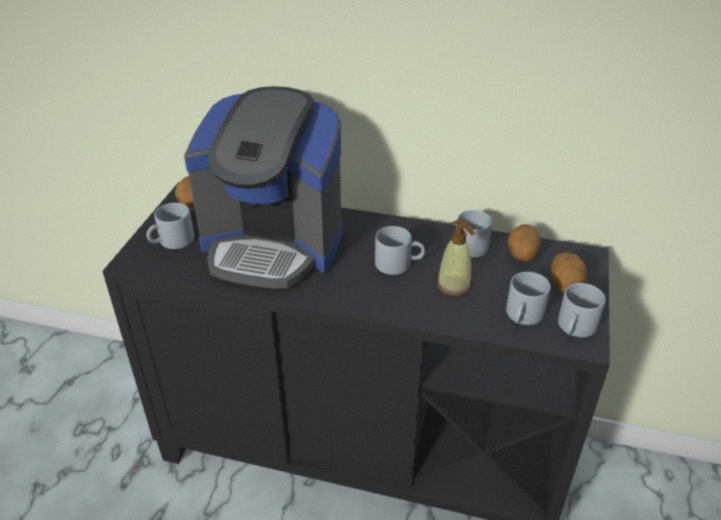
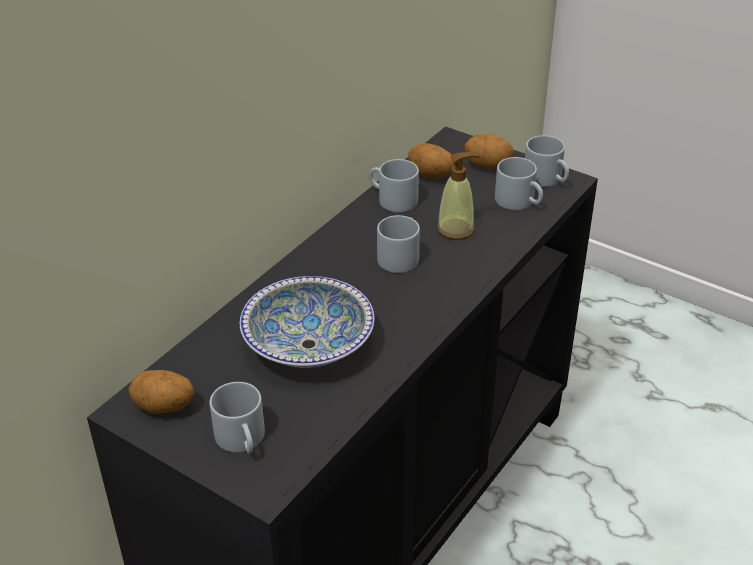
camera: 70 degrees left, 0 degrees up
(273, 245) = (308, 344): coffee machine -> bowl

